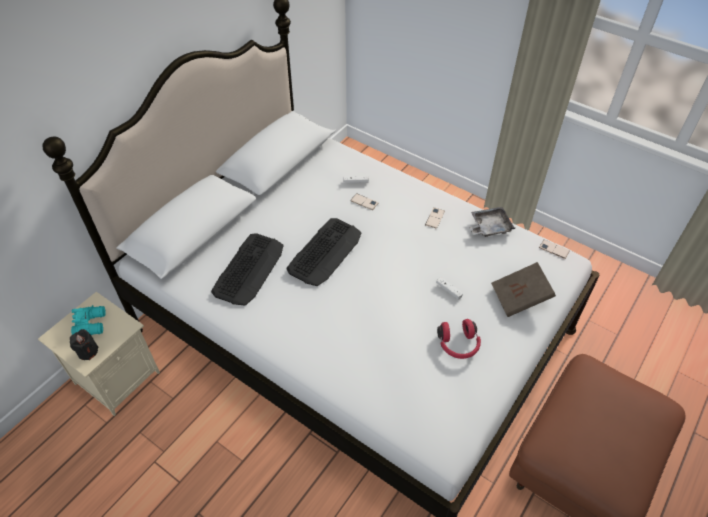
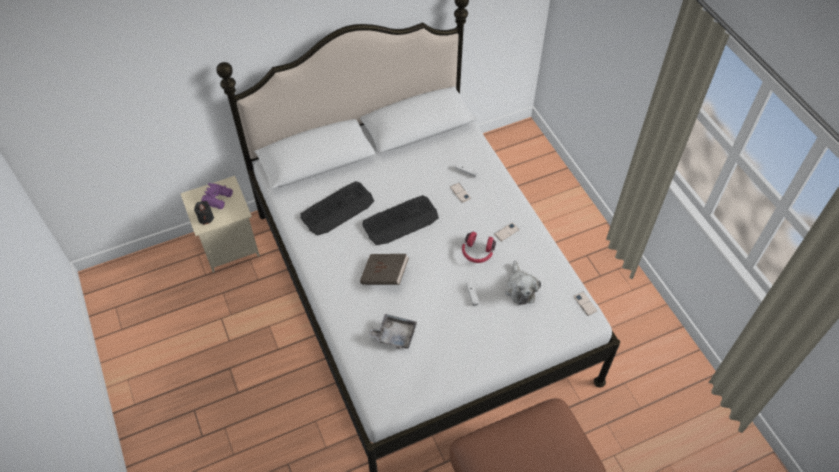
camera: 30 degrees right, 5 degrees up
(91, 323) = (219, 198): turquoise binoculars -> purple binoculars
(458, 345) = (447, 339): red headphones -> red headphones (477, 253)
(487, 263) = (520, 288): none -> plush toy
(489, 227) = (546, 260): grey tray -> grey tray (394, 335)
(520, 298) = (523, 328): brown book -> brown book (384, 276)

